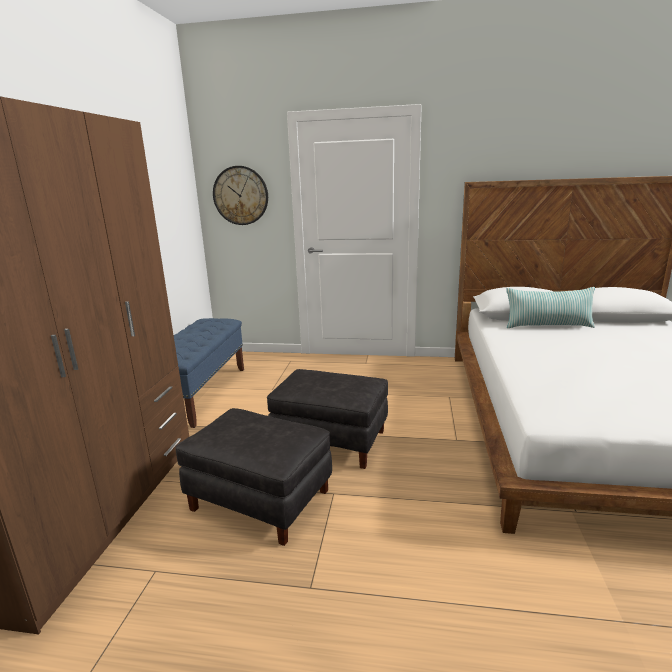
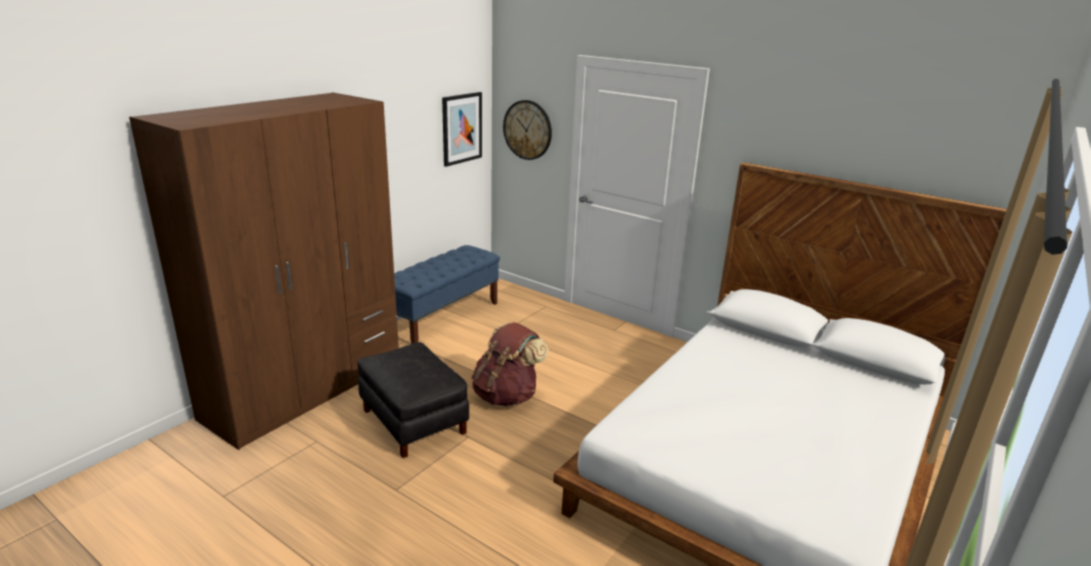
camera: 25 degrees right, 5 degrees up
(177, 198) = (461, 128): none -> picture
(331, 441) = (507, 395): black ottoman -> brown backpack
(548, 326) = (771, 349): pillow -> none

